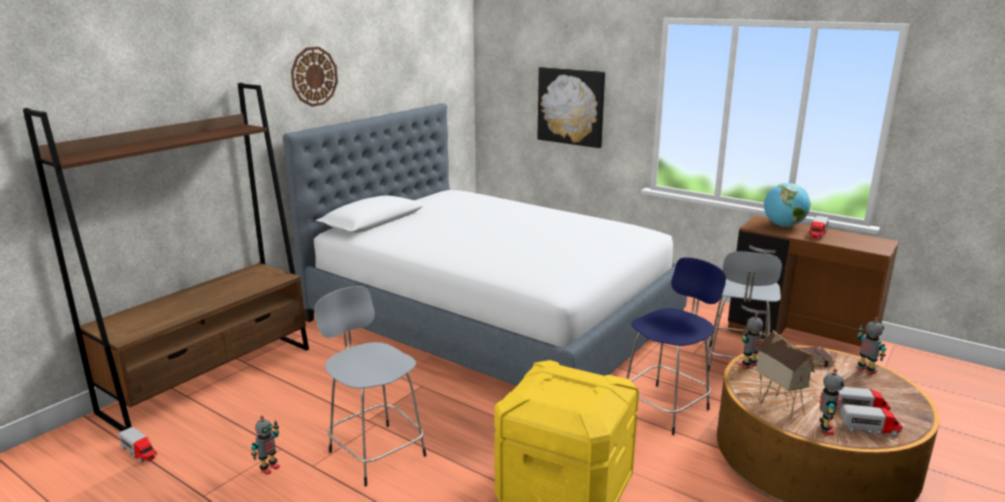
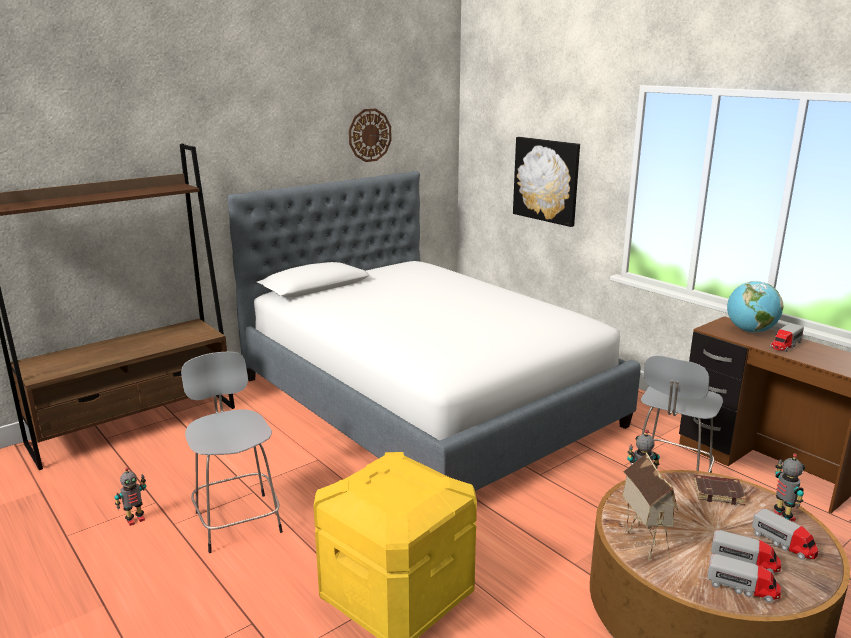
camera: 15 degrees right, 0 degrees up
(139, 452) = (38, 485): toy truck -> toy truck (783, 543)
(314, 76) = (266, 139): wall clock -> wall clock (369, 135)
(666, 407) = (559, 522): blue stool -> none
(824, 429) = (684, 579): toy robot -> none

